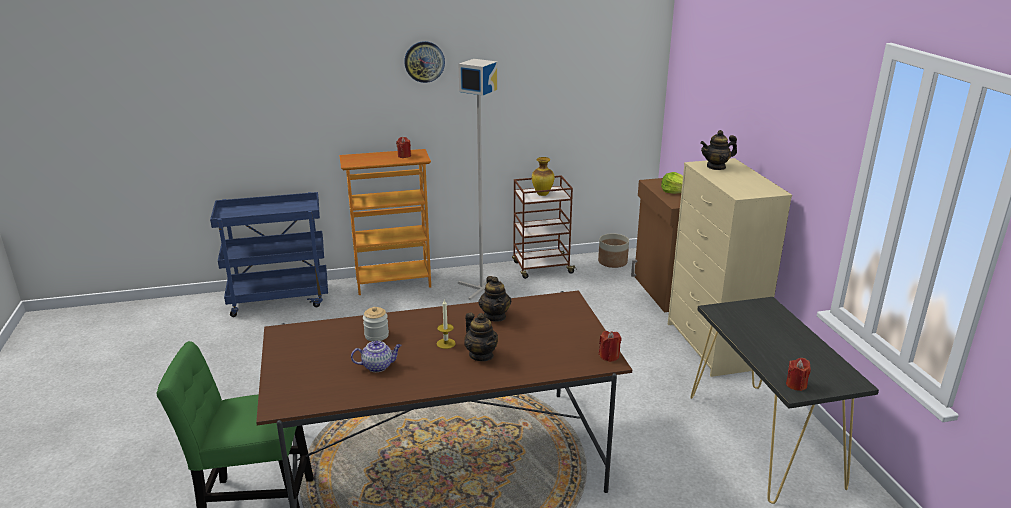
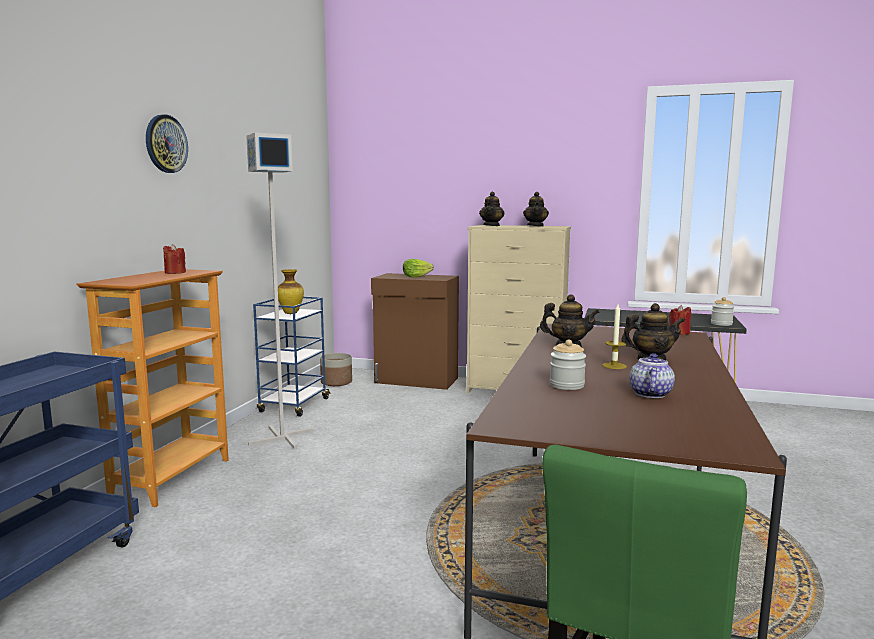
camera: 60 degrees left, 15 degrees down
(541, 268) = (294, 406): brown cart -> blue cart
(749, 182) = (535, 226): none -> teapot
(796, 385) = (721, 324): red candle -> jar

